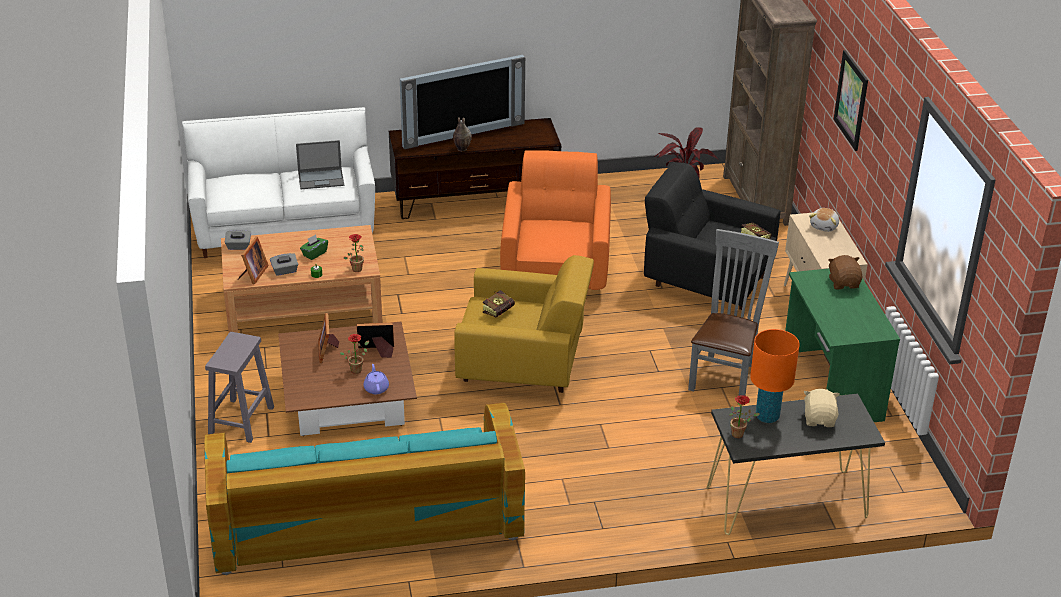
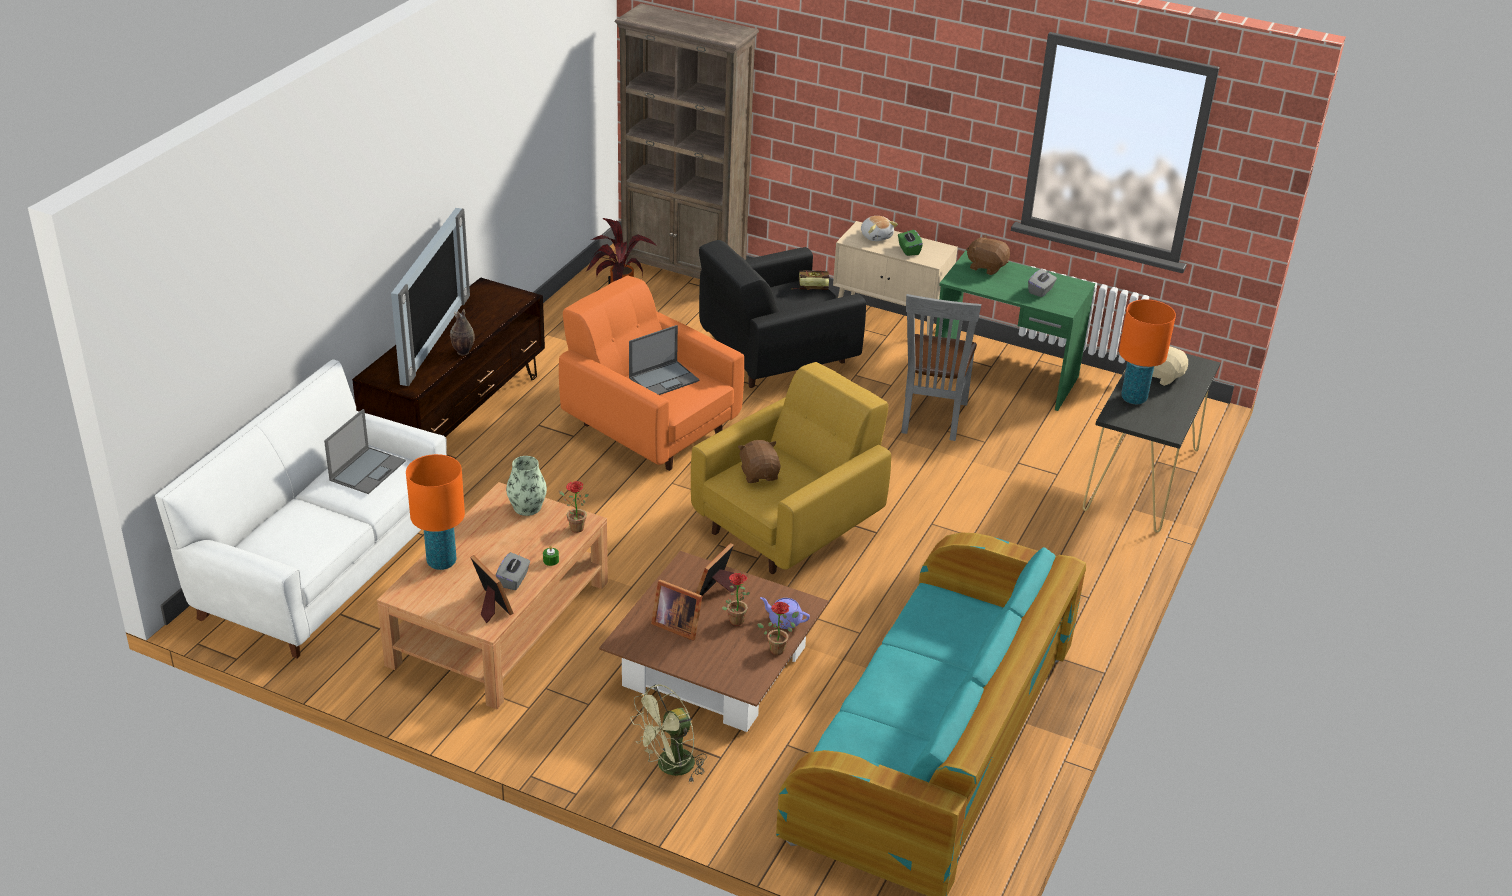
camera: 55 degrees left, 0 degrees up
(238, 246) = (415, 593): grey tissue box -> grey tissue box (1041, 291)
(241, 421) = (669, 768): grey stool -> green fan
(274, 241) = (441, 562): none -> orange table lamp
(314, 254) = (506, 544): green tissue box -> green tissue box (908, 250)
(357, 244) = (527, 507): none -> vase
(500, 311) = (759, 474): book -> brown plush toy
(558, 233) = (664, 379): none -> laptop
(725, 375) = (931, 420): grey chair -> grey chair turned 135 degrees counterclockwise
(740, 434) = (1147, 423): potted plant -> potted plant (779, 648)
(851, 100) = (865, 91): picture -> none

